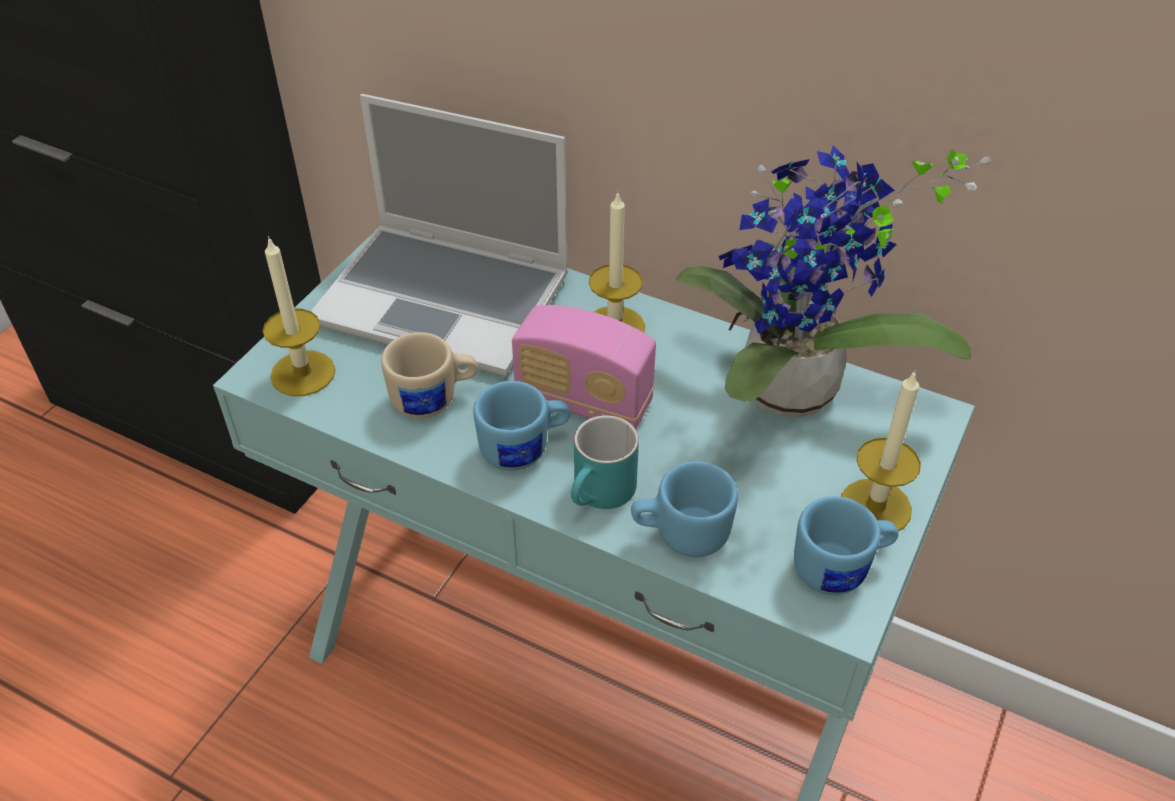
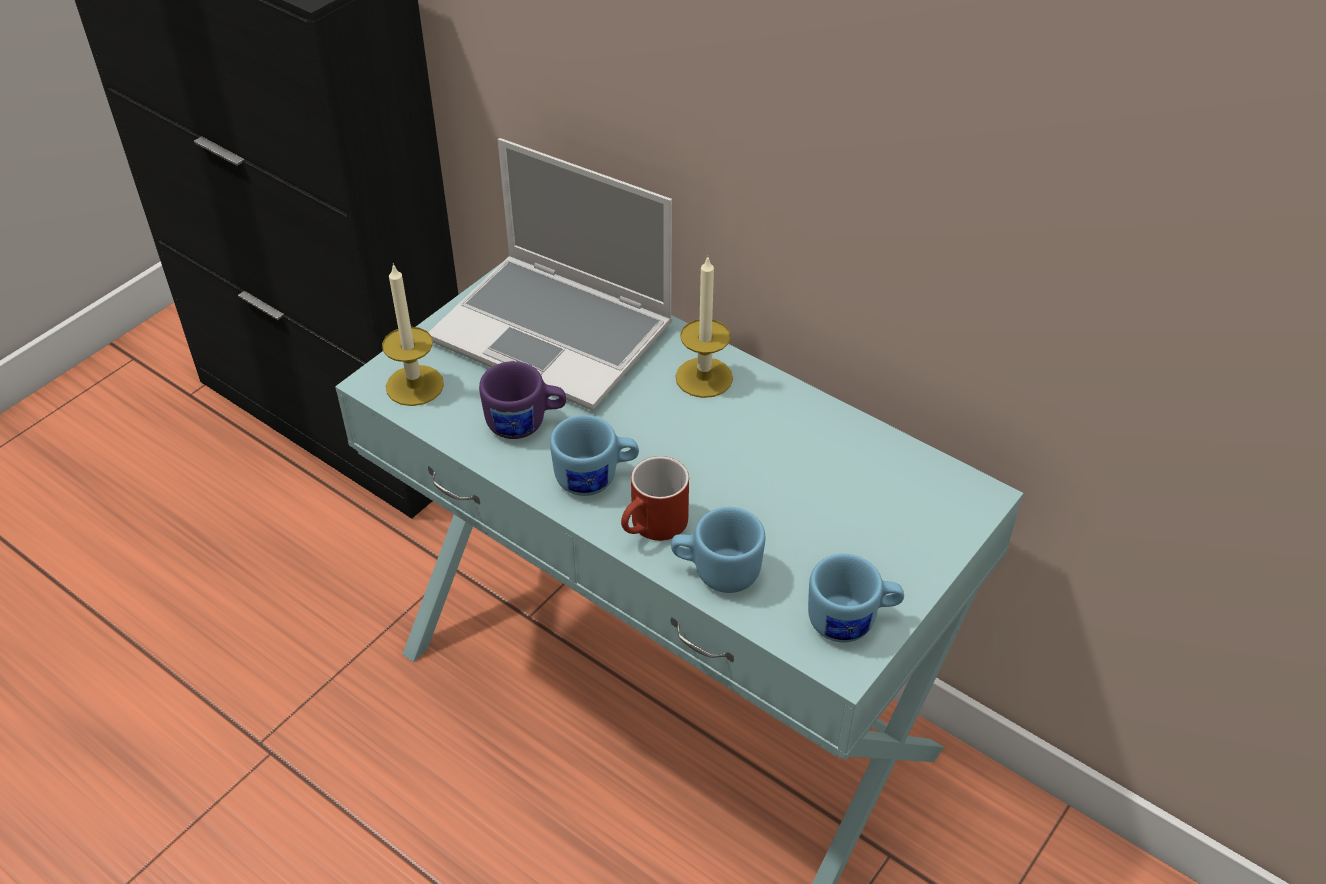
camera: 10 degrees right, 0 degrees up
(434, 399) = (525, 423): beige mug -> purple mug
(583, 401) = (659, 442): radio -> none
(600, 495) = (653, 527): turquoise mug -> red mug
(789, 398) = (848, 464): potted plant -> none
(875, 507) = (900, 571): candle -> none

